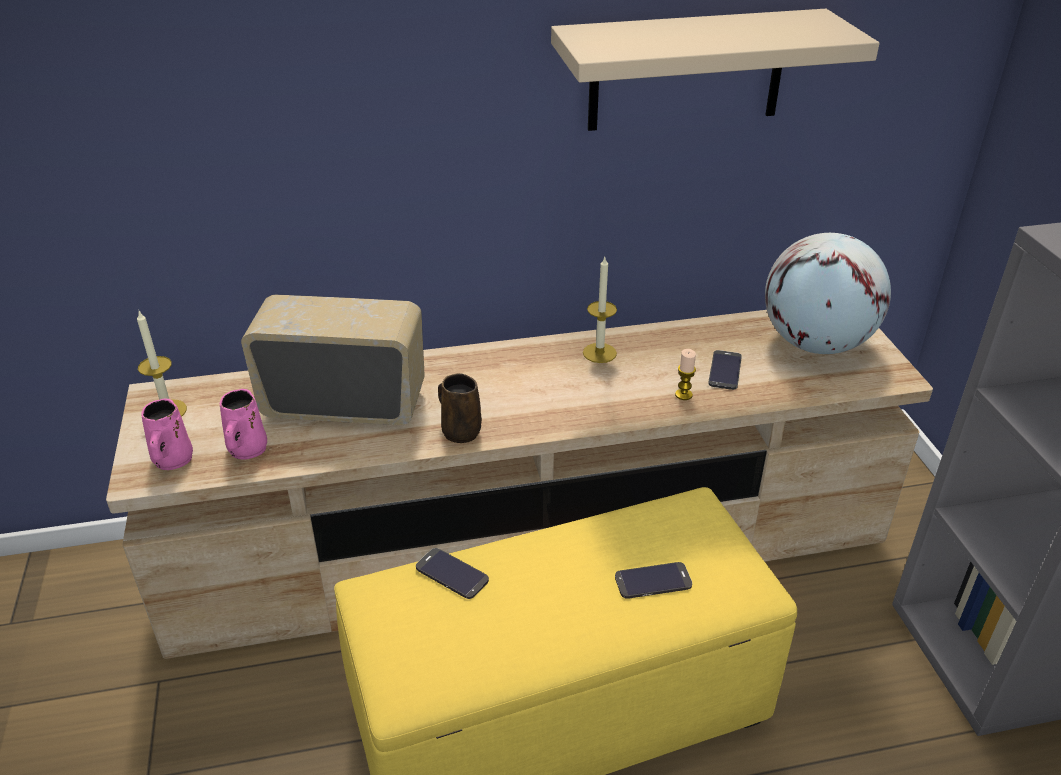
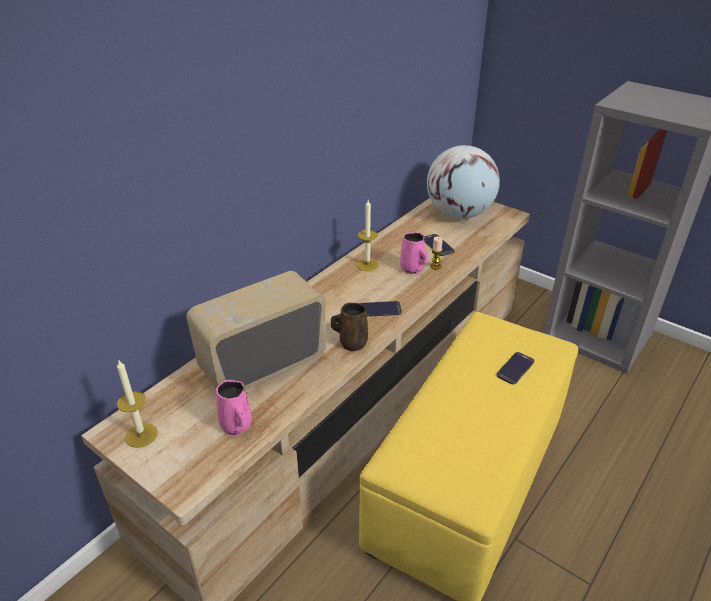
camera: 40 degrees left, 0 degrees up
(172, 461) = (193, 463): pink mug -> pink mug (413, 269)
(452, 573) = (422, 426): phone -> phone (379, 309)
(686, 70) = (374, 68): beige shelf -> none

